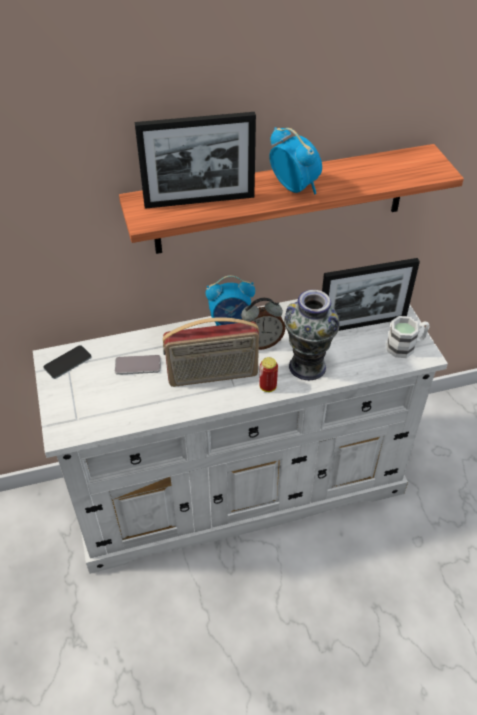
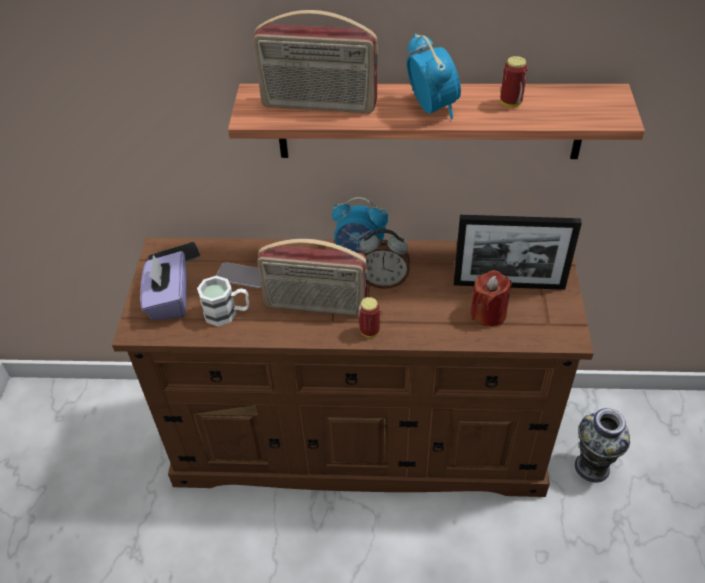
camera: 20 degrees right, 0 degrees up
(80, 401) = (169, 300): none -> purple tissue box
(199, 201) = (318, 105): picture frame -> radio
(240, 486) = (361, 438): white dresser -> brown dresser
(307, 367) = (423, 319): vase -> vase (592, 467)
(354, 173) = (511, 103): none -> can
(356, 350) = (488, 313): none -> red candle
(405, 346) = (550, 322): white mug -> white mug (227, 313)

